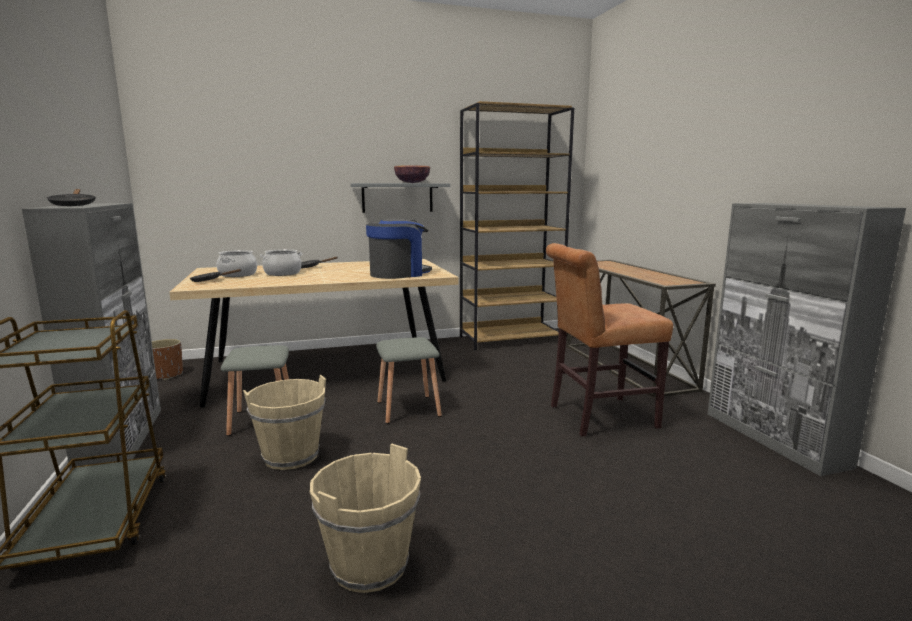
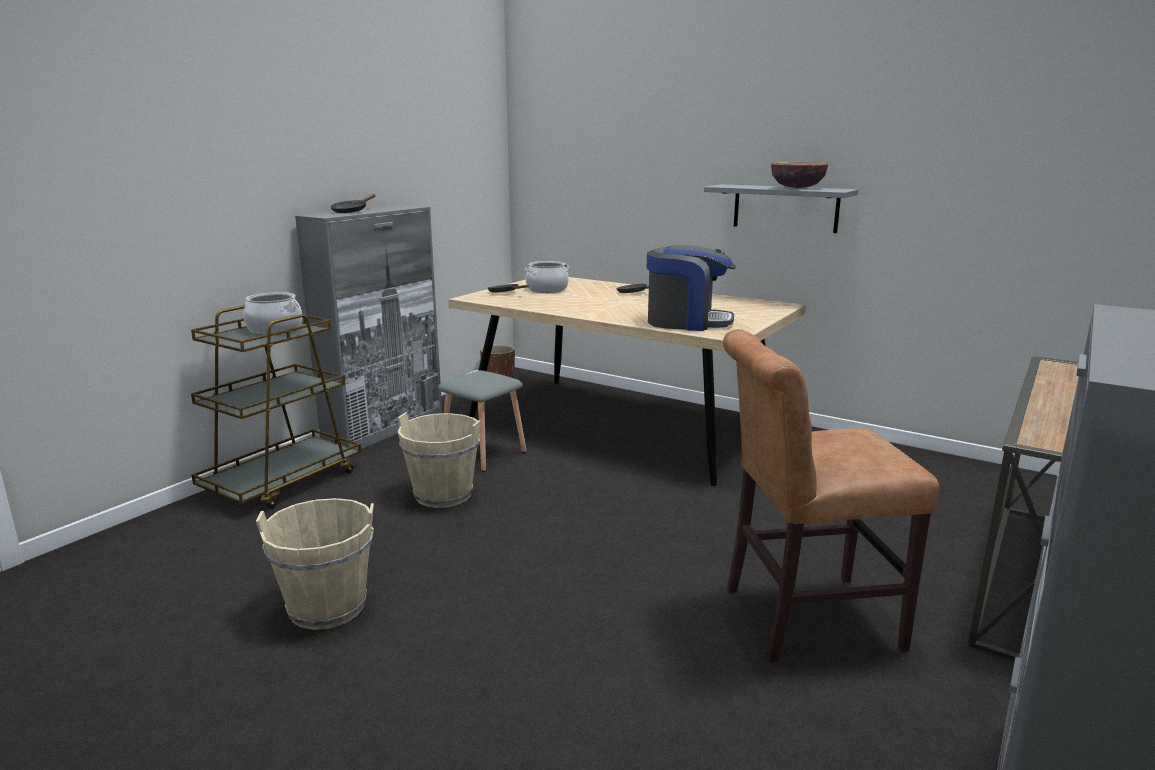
camera: 50 degrees right, 5 degrees up
(282, 273) = (585, 296): cooking pot -> cooking pot (275, 329)
(407, 409) = (609, 499): grey stool -> none
(511, 339) = (931, 466): brown bookcase -> none
(597, 417) = (801, 619): brown chair -> brown chair turned 45 degrees counterclockwise

